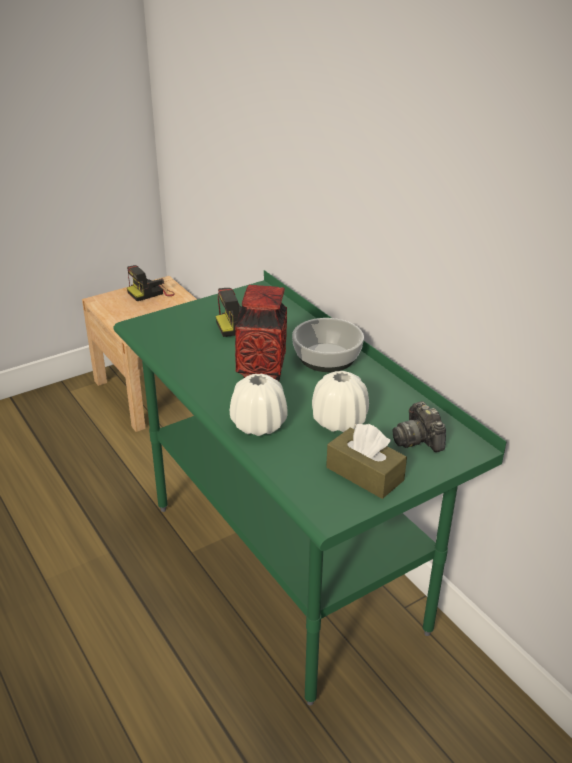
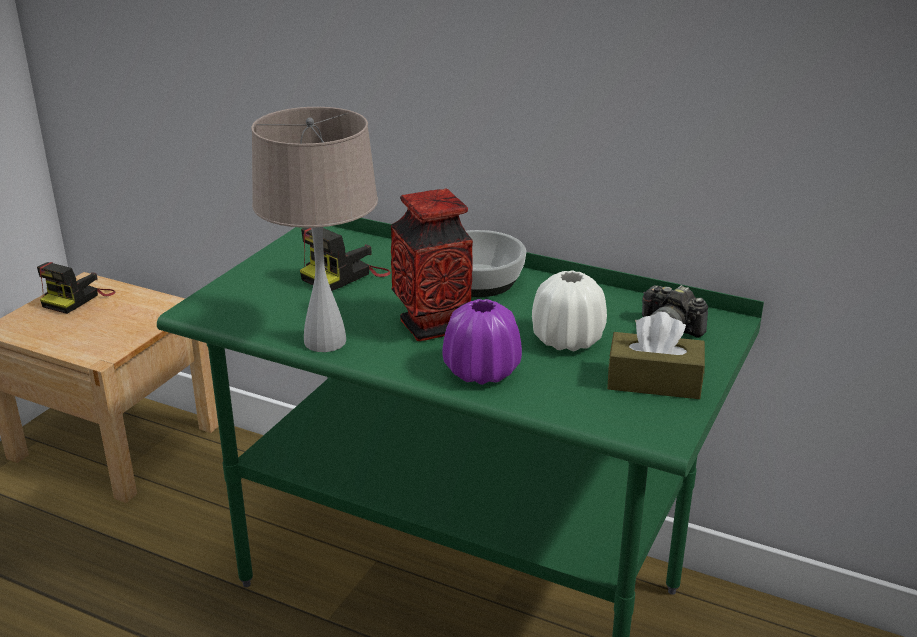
camera: 30 degrees left, 5 degrees down
(188, 371) = (326, 341): none -> beige table lamp
(258, 425) = (481, 371): white vase -> purple vase

